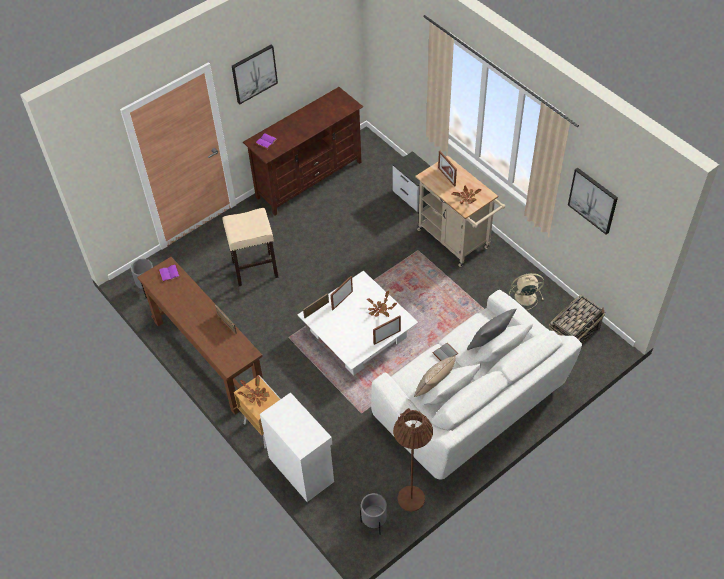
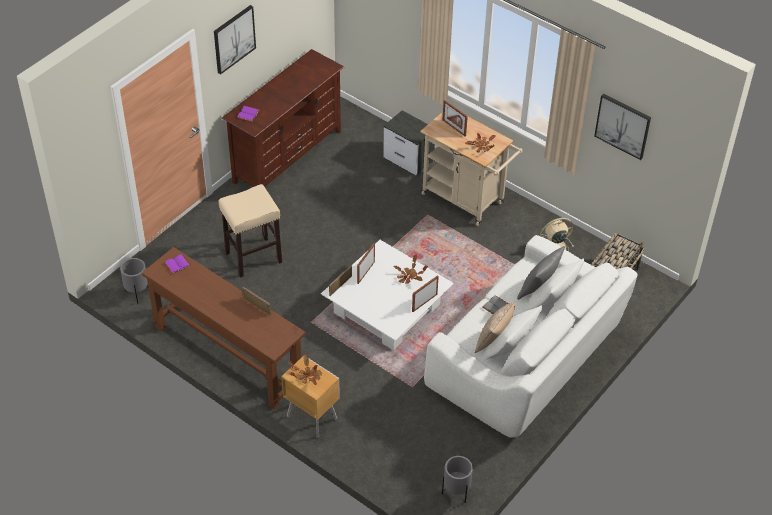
camera: 15 degrees left, 5 degrees down
(301, 468) = (363, 451): white cabinet -> none
(411, 498) = (488, 462): brown floor lamp -> none

